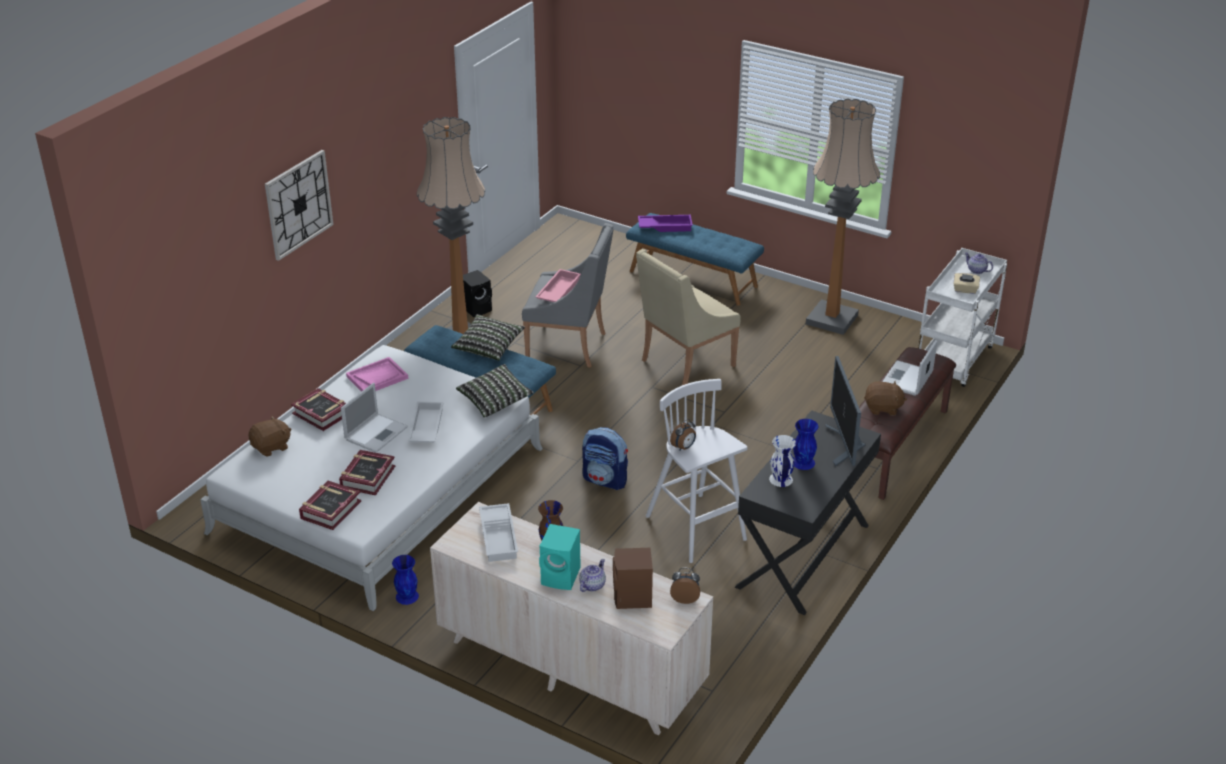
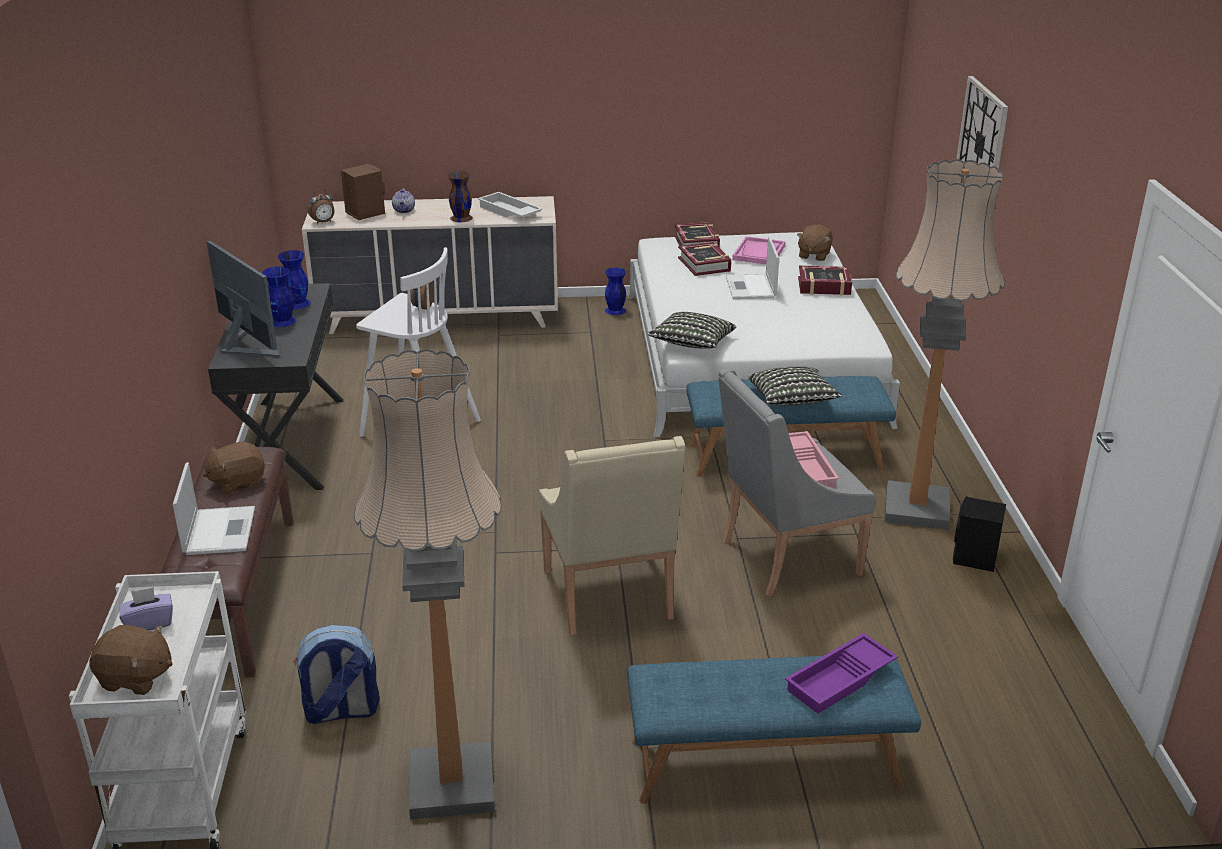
camera: 145 degrees right, 5 degrees down
(377, 377) = (834, 325): pink tray -> pink tray (759, 253)
(425, 427) = (717, 304): white tray -> none
(562, 577) = (432, 208): turquoise speaker -> none
(605, 480) = (555, 434): backpack -> backpack (340, 711)
(685, 363) = (610, 597): beige armchair -> beige armchair turned 150 degrees clockwise
(780, 479) = (297, 303): white vase -> blue vase
(965, 290) = (149, 623): beige tissue box -> purple tissue box
(976, 270) = (136, 678): teapot -> brown plush toy

